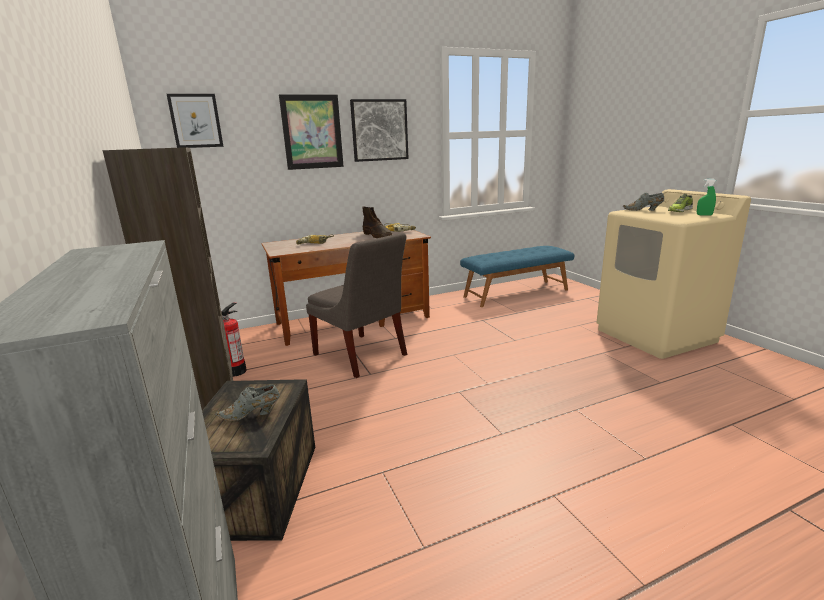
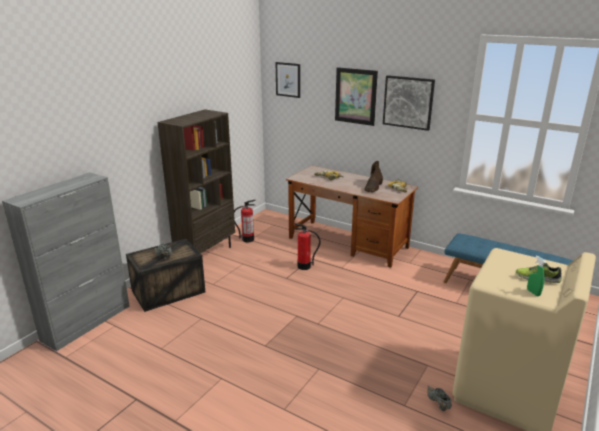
camera: 55 degrees right, 5 degrees up
(362, 356) = (304, 266): grey chair -> fire extinguisher
(643, 210) = (522, 261): grey shoe -> grey shoe (438, 403)

